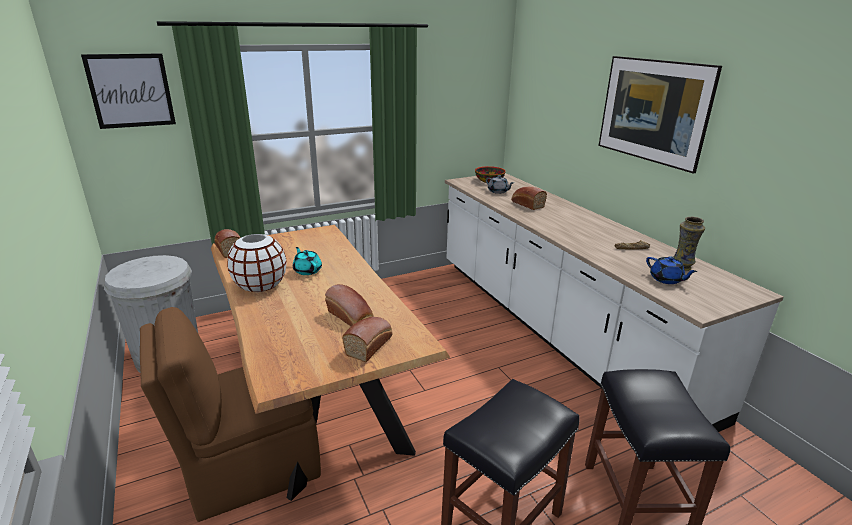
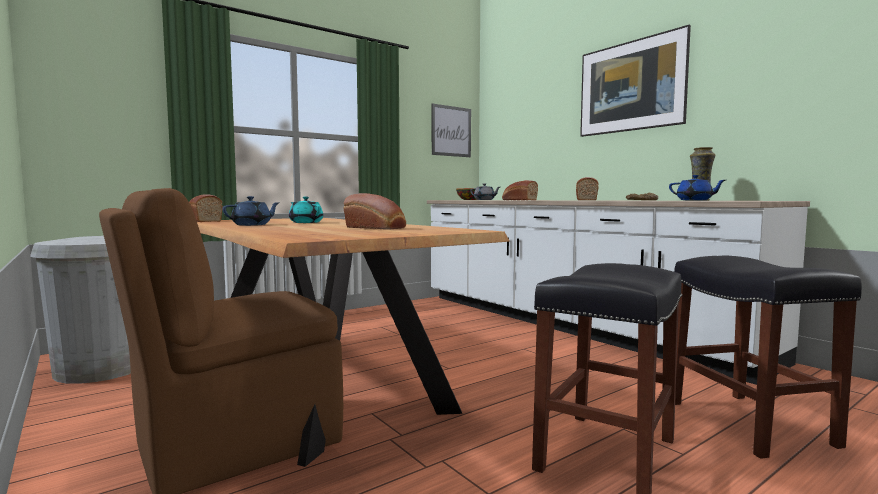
camera: 10 degrees left, 20 degrees down
(131, 91) = (103, 57): picture -> picture (451, 131)
(260, 286) = (252, 225): white vase -> blue teapot
(370, 345) = (412, 231): bread -> bread (586, 200)

